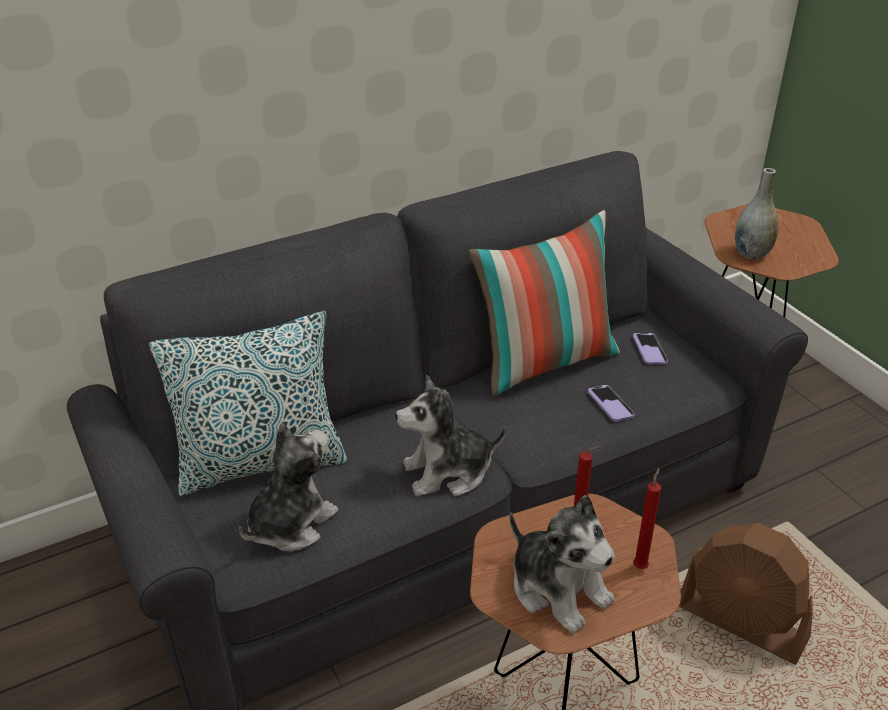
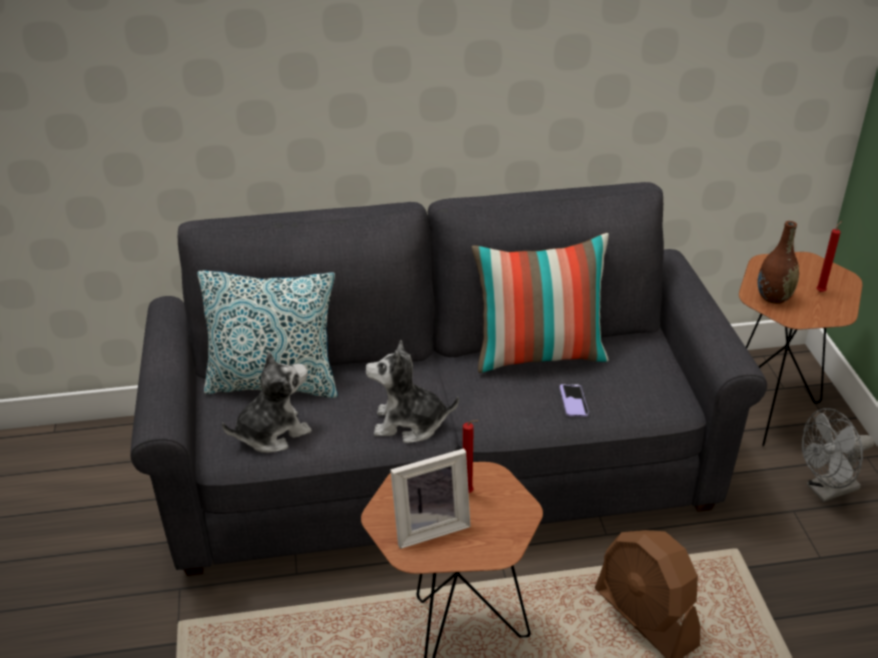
camera: 20 degrees right, 0 degrees up
(558, 589) = (429, 526): plush toy -> picture frame
(641, 565) = (503, 526): red candle -> red candle (821, 291)
(649, 350) = (637, 364): phone -> none
(751, 253) = (773, 297): grey vase -> brown vase
(833, 440) = (826, 490): none -> grey fan

